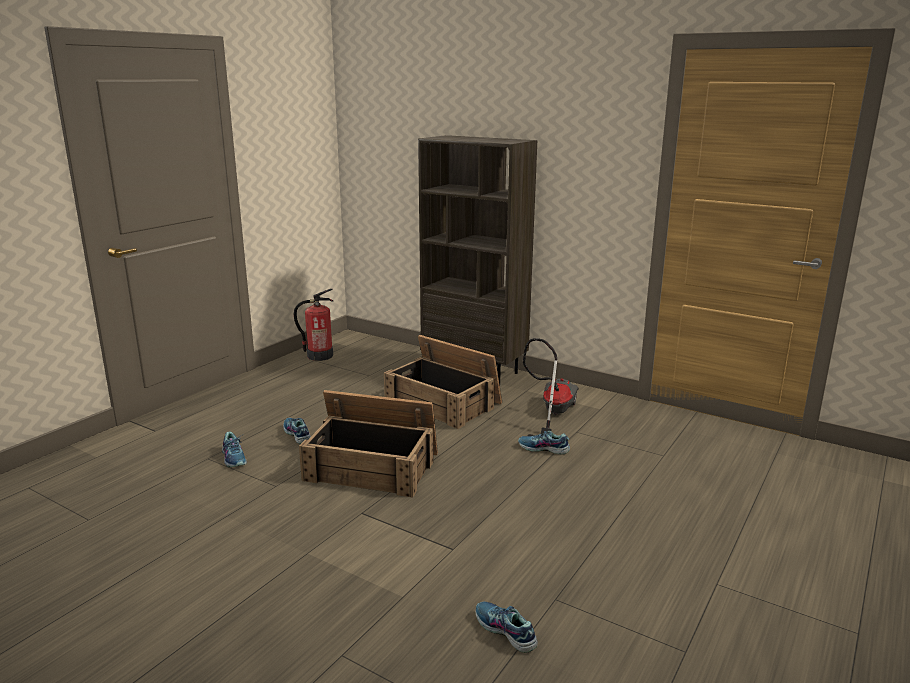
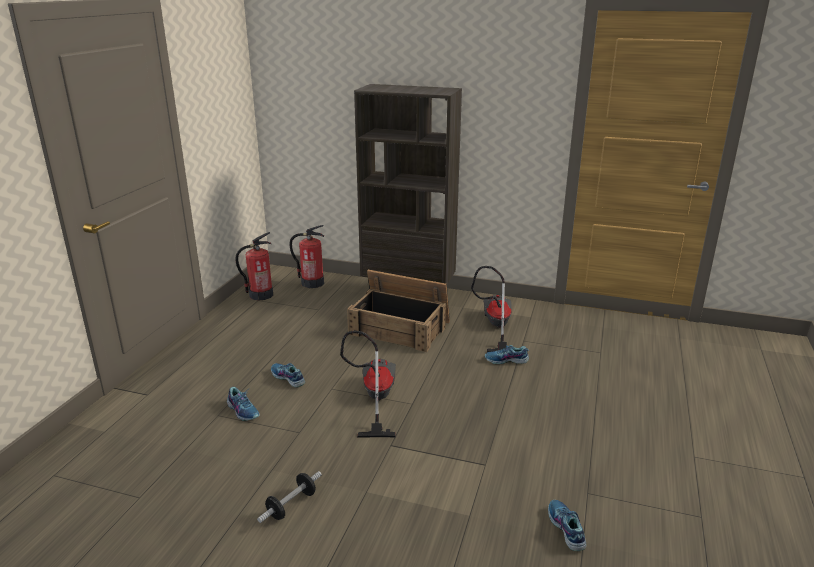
camera: 15 degrees left, 5 degrees up
(224, 552) = (291, 505): none -> dumbbell
(373, 466) = (374, 399): crate -> vacuum cleaner
(378, 350) = (312, 283): none -> fire extinguisher
(505, 631) = (565, 529): shoe -> shoe turned 45 degrees clockwise

